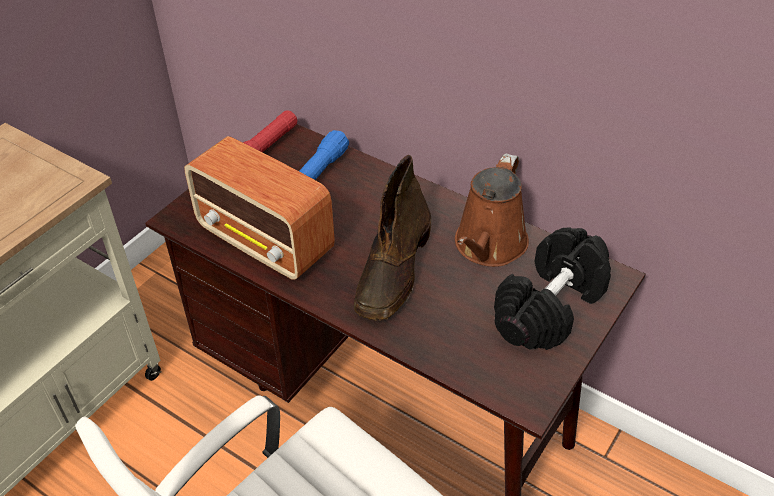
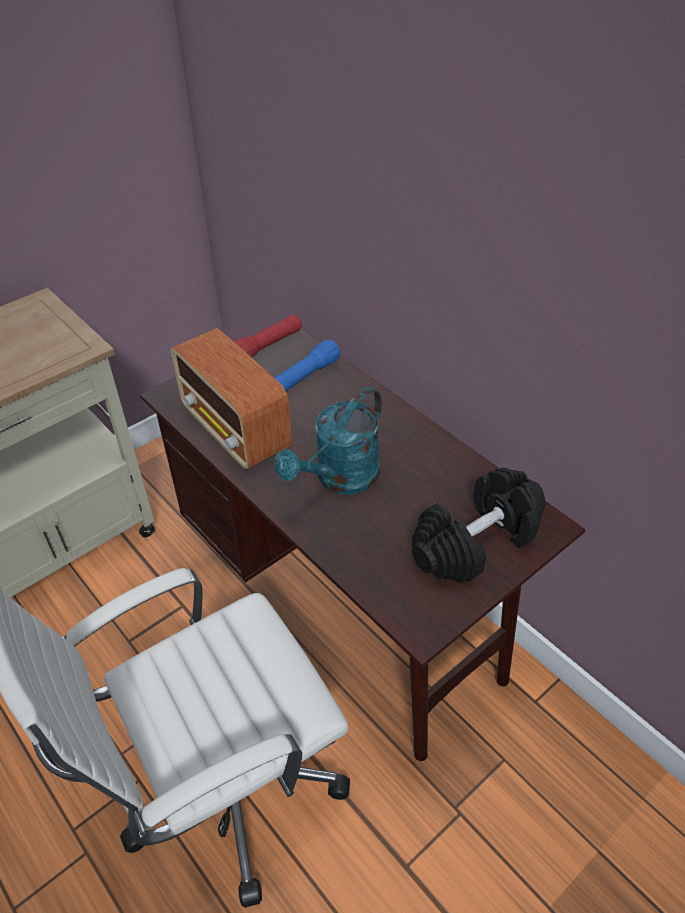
camera: 15 degrees right, 0 degrees up
(393, 271) = (340, 479): brown boot -> turquoise watering can
(488, 246) = (438, 473): brown watering can -> none

